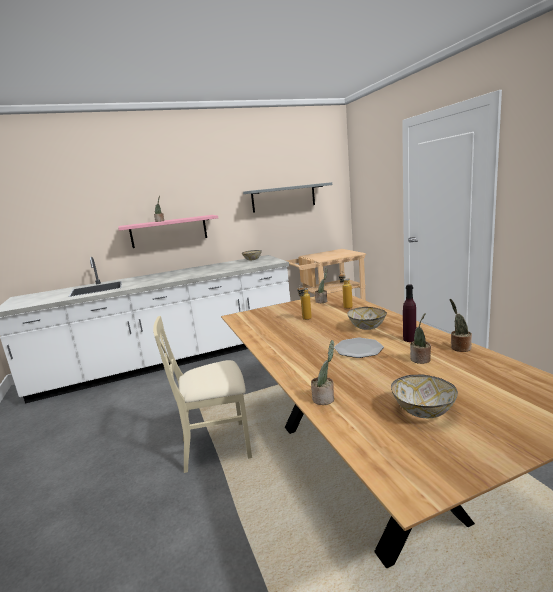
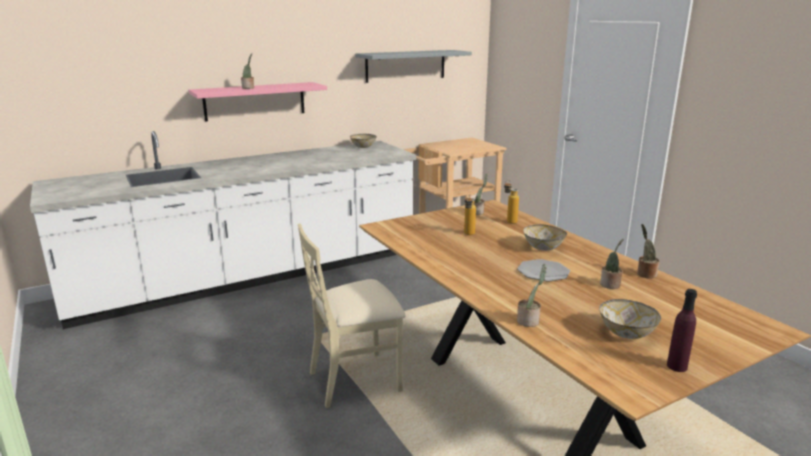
camera: 10 degrees left, 5 degrees up
(409, 339) = (593, 263): purple bottle -> purple bottle (677, 366)

